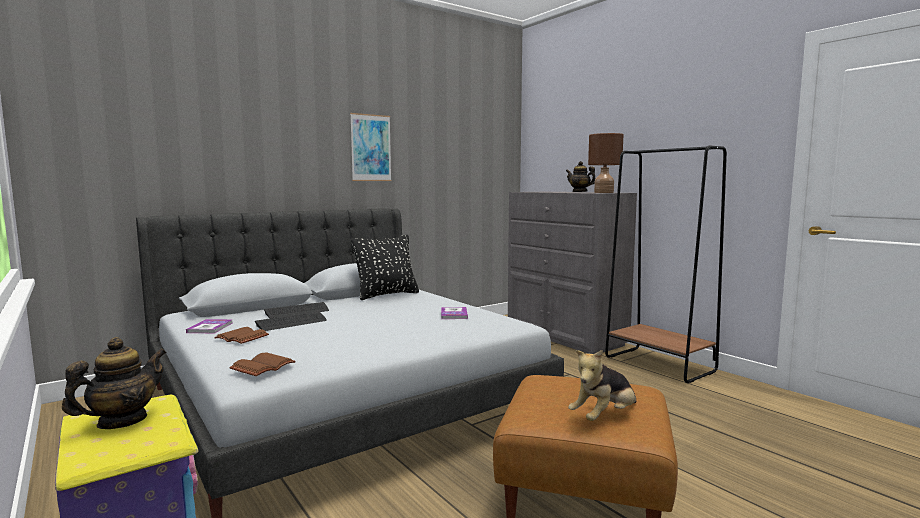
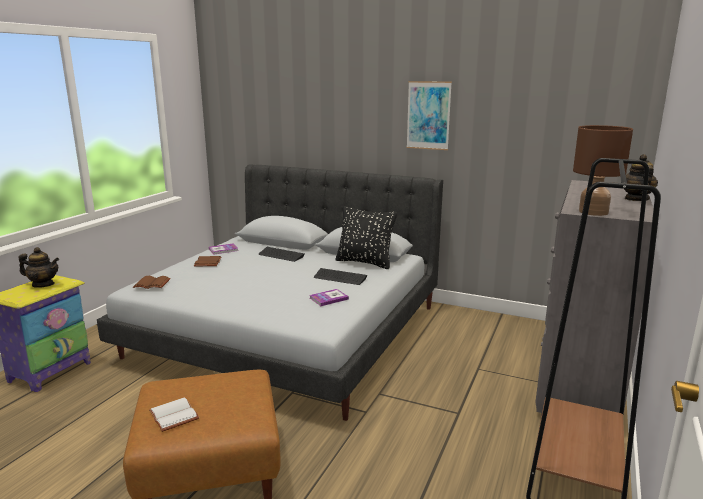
camera: 60 degrees right, 10 degrees up
(291, 323) = (250, 262): keyboard -> keyboard (340, 278)
(604, 417) = (175, 415): plush toy -> white book

